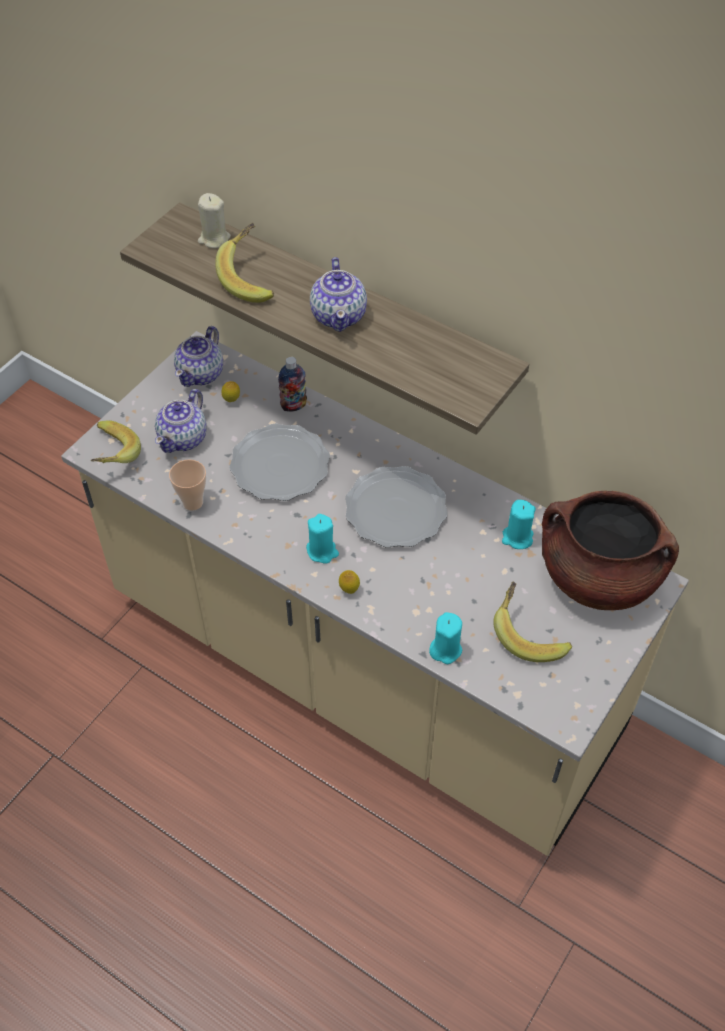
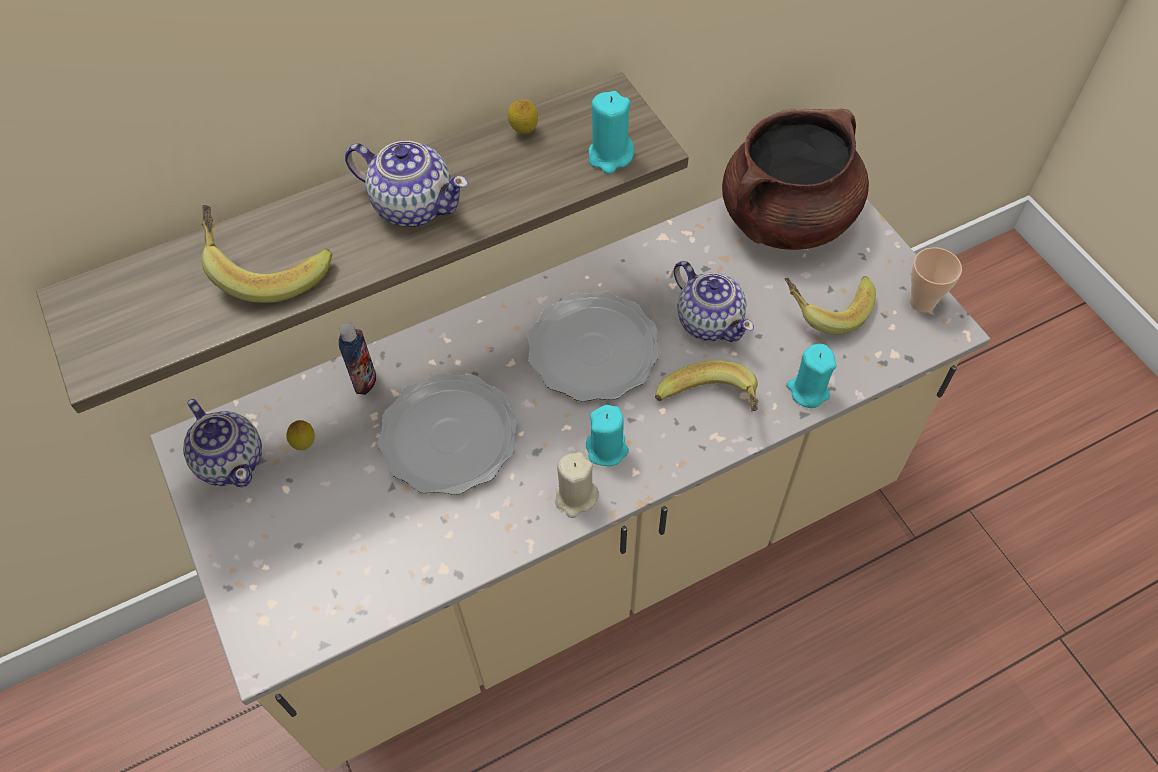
camera: 60 degrees left, 5 degrees up
(110, 456) = (292, 633): banana -> banana (709, 407)
(184, 438) = (326, 527): teapot -> teapot (709, 321)
(192, 502) = (441, 561): cup -> cup (922, 302)
(214, 239) = (153, 279): beige candle -> beige candle (576, 497)
(349, 590) = (678, 446): lemon -> lemon (524, 132)
(517, 537) = (698, 259): turquoise candle -> turquoise candle (610, 156)

